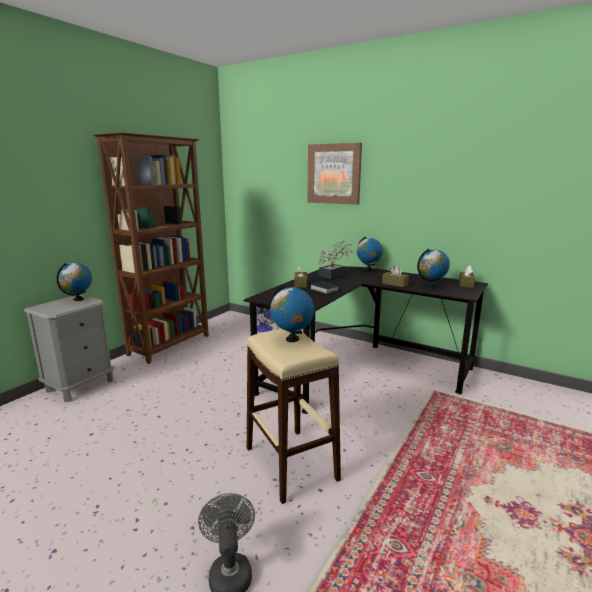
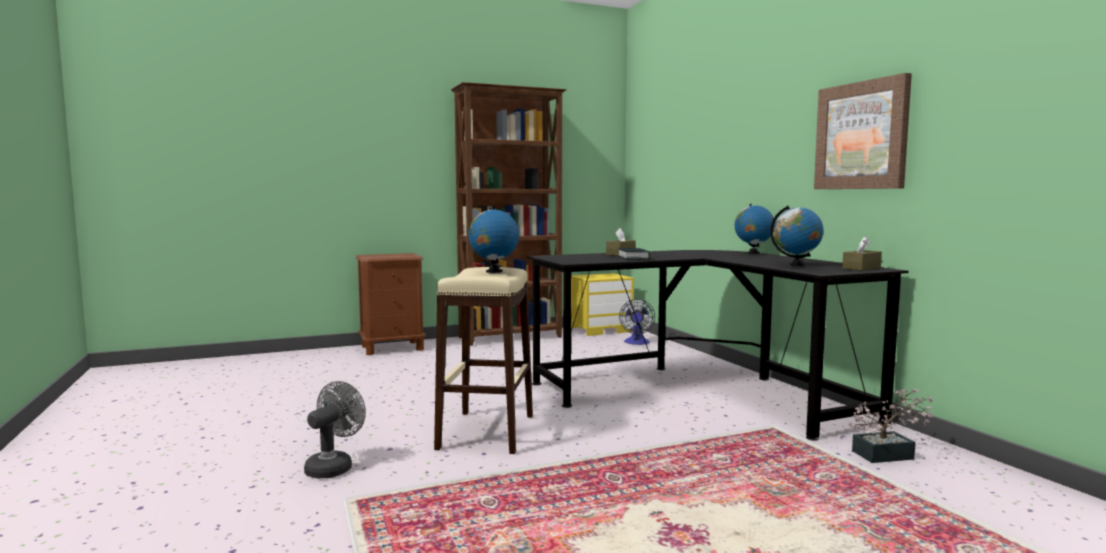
camera: 35 degrees right, 10 degrees down
(78, 299) = (404, 254): globe -> none
(80, 385) = (392, 348): grey nightstand -> brown nightstand
(225, 321) = (601, 329): none -> yellow nightstand
(334, 174) = (727, 120): picture -> picture (861, 136)
(334, 275) = (688, 253): potted plant -> potted plant (889, 455)
(395, 284) = (745, 261): brown tissue box -> none

